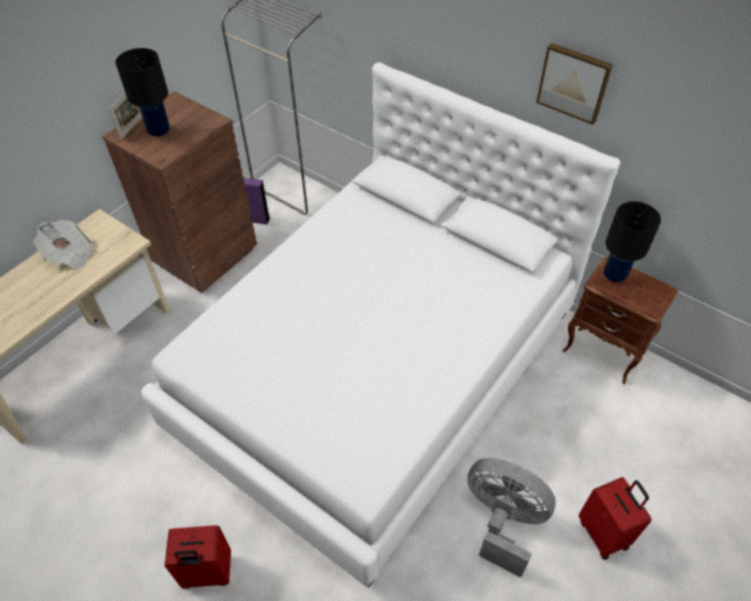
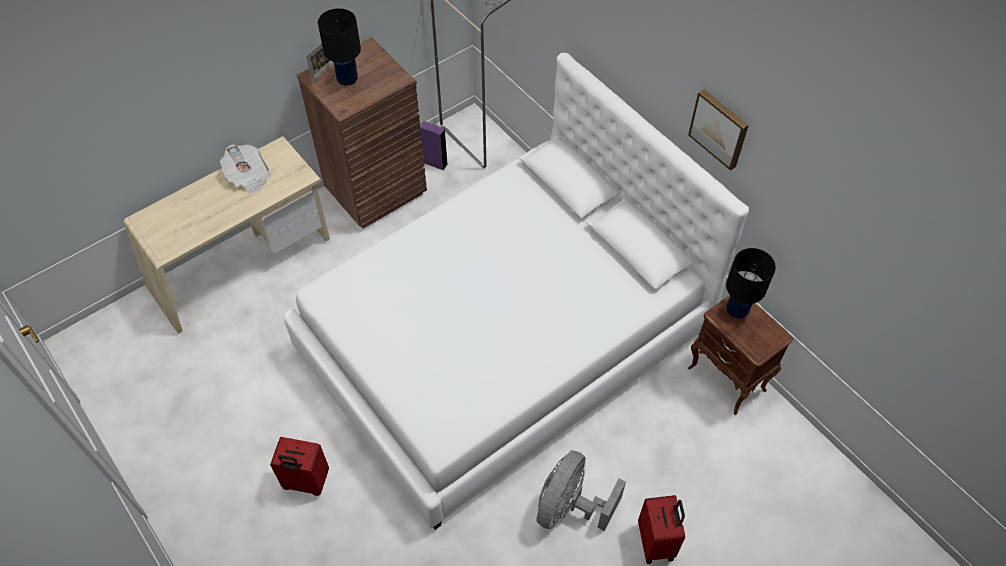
camera: 15 degrees right, 5 degrees up
(502, 520) = (570, 507): grey fan -> grey fan turned 105 degrees counterclockwise

